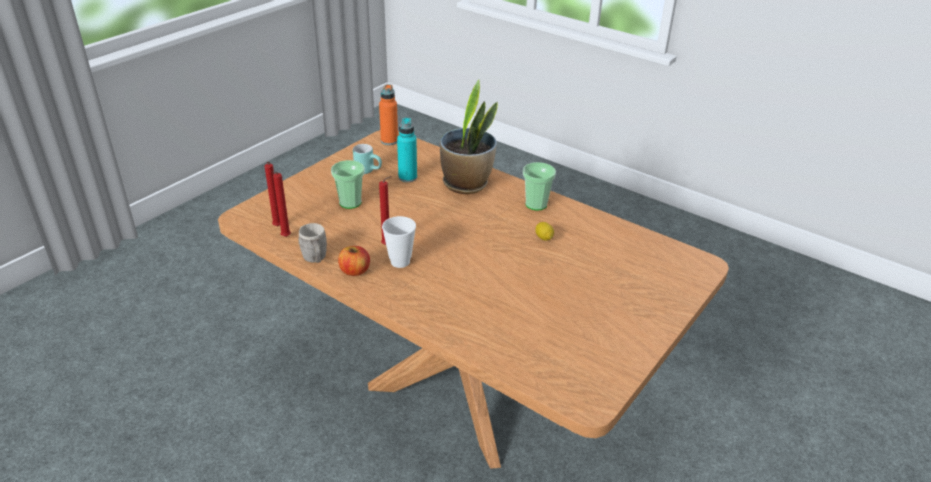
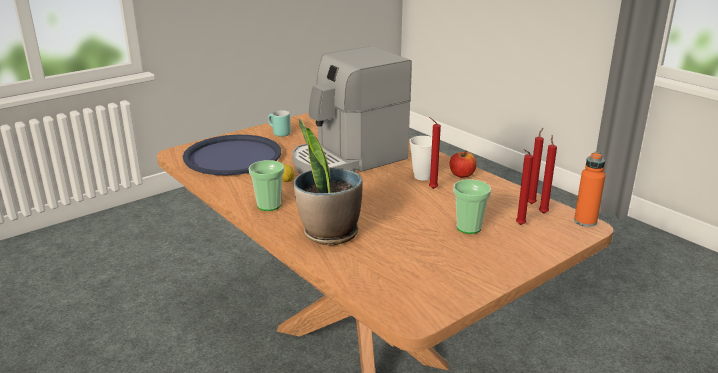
camera: 165 degrees left, 10 degrees down
(304, 210) = (519, 225): none -> red candle
(315, 259) = (497, 185): grey mug -> none
(369, 170) = (446, 263): turquoise mug -> turquoise mug (278, 133)
(389, 141) = (411, 309): orange bottle -> orange bottle (585, 221)
(407, 177) = (397, 249): turquoise bottle -> none
(496, 280) = (348, 159): none -> coffee machine
(634, 267) = (233, 156): none -> blue tray

